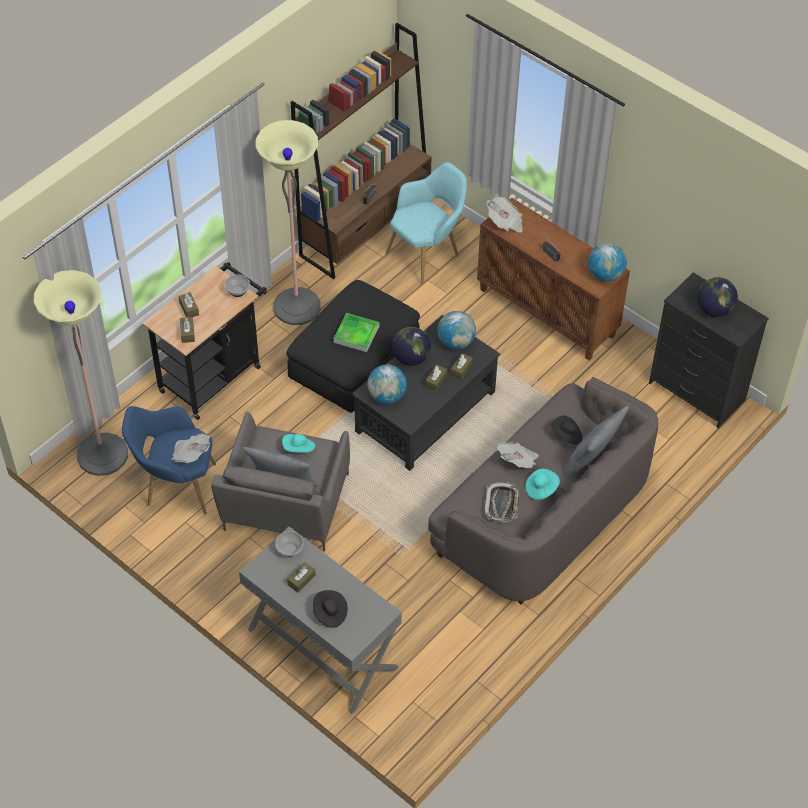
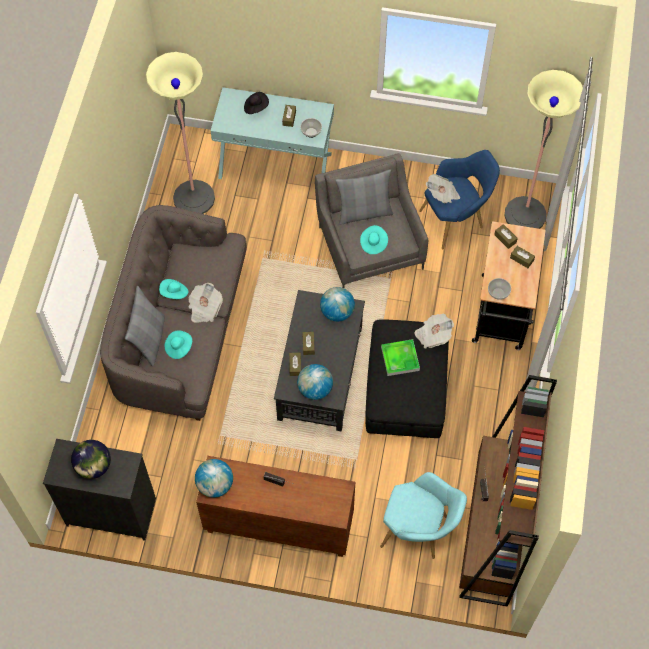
camera: 150 degrees right, 10 degrees up
(297, 307) = (487, 413): floor lamp -> floor lamp (194, 198)
(322, 648) = (275, 165): grey console table -> turquoise console table
(411, 358) = (340, 355): globe -> none
(427, 254) = (419, 531): turquoise armchair -> turquoise armchair turned 90 degrees counterclockwise
(502, 504) = (196, 266): tray -> none
(505, 222) = (334, 495): newspaper -> newspaper (433, 335)
(566, 435) = (178, 347): black hat -> turquoise hat

